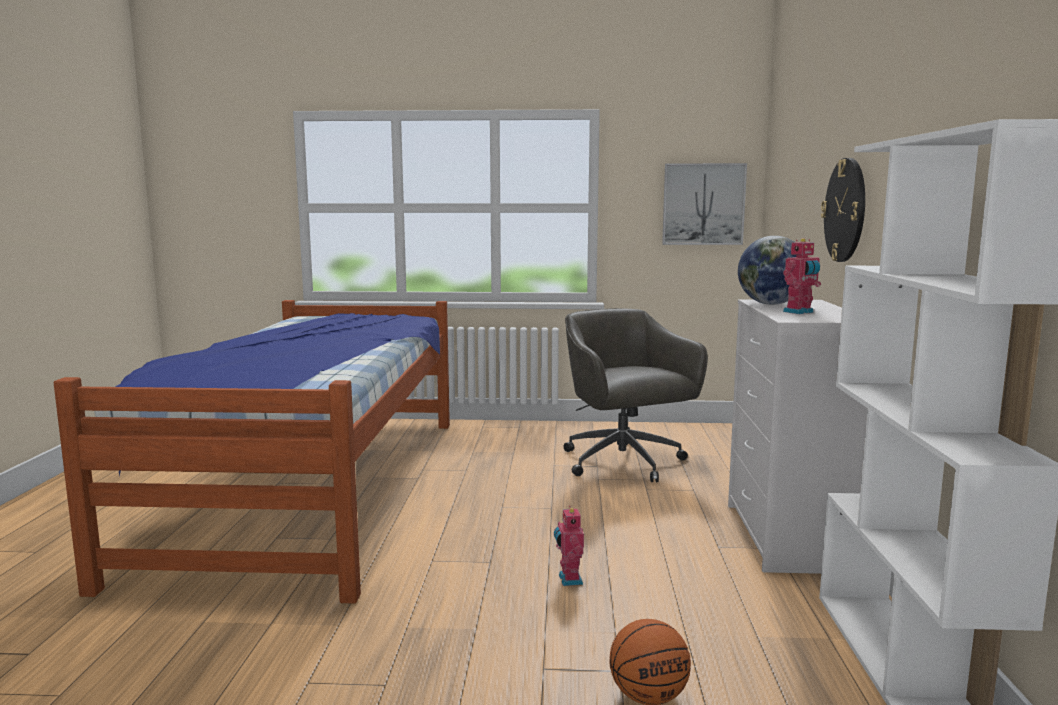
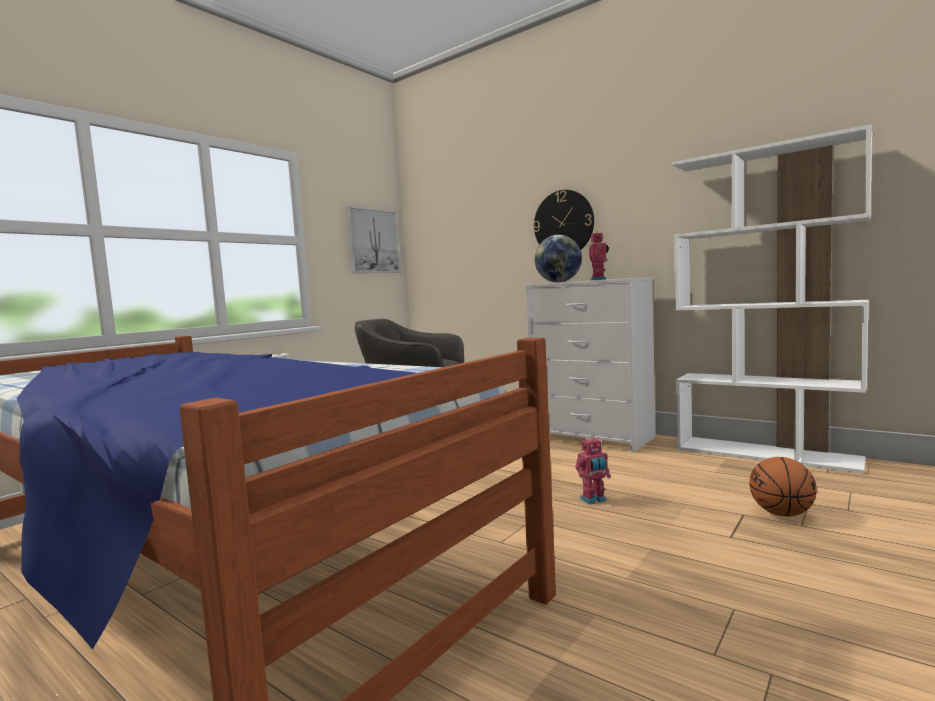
camera: 55 degrees left, 5 degrees down
(568, 579) = (594, 500): toy robot -> toy robot turned 45 degrees counterclockwise

